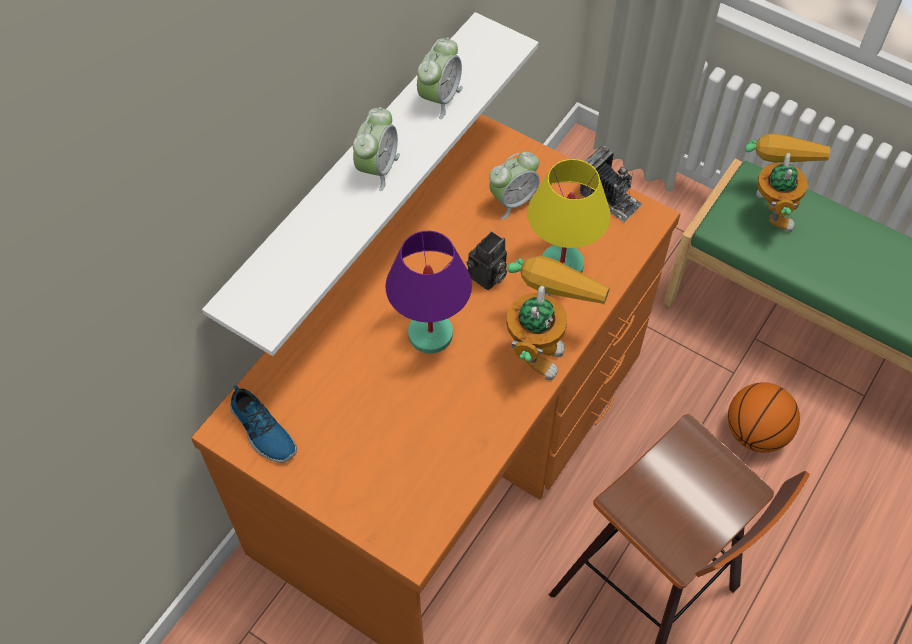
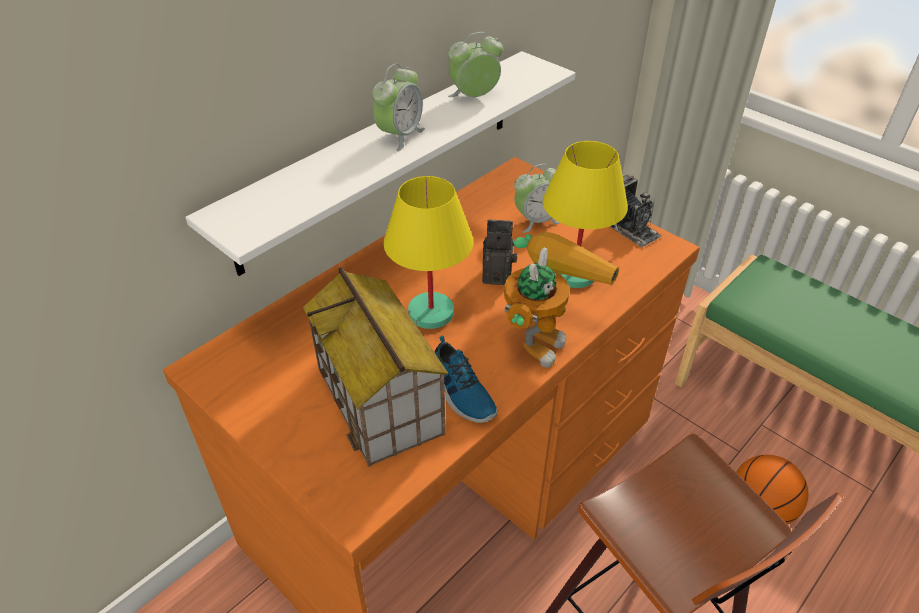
camera: 10 degrees right, 15 degrees down
(262, 431) = (235, 373): shoe -> shoe (461, 392)
(407, 440) = (380, 401): none -> toy house
(429, 334) = (430, 312): purple table lamp -> yellow table lamp
(439, 98) = (474, 97): alarm clock -> alarm clock turned 150 degrees counterclockwise
(487, 277) = (499, 274): camera -> camera turned 135 degrees counterclockwise
(771, 206) = (785, 290): toy robot -> none

